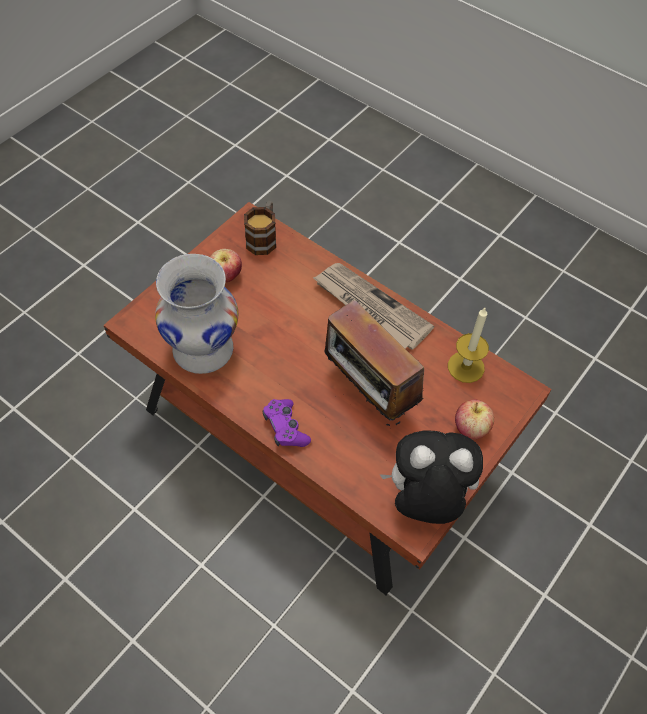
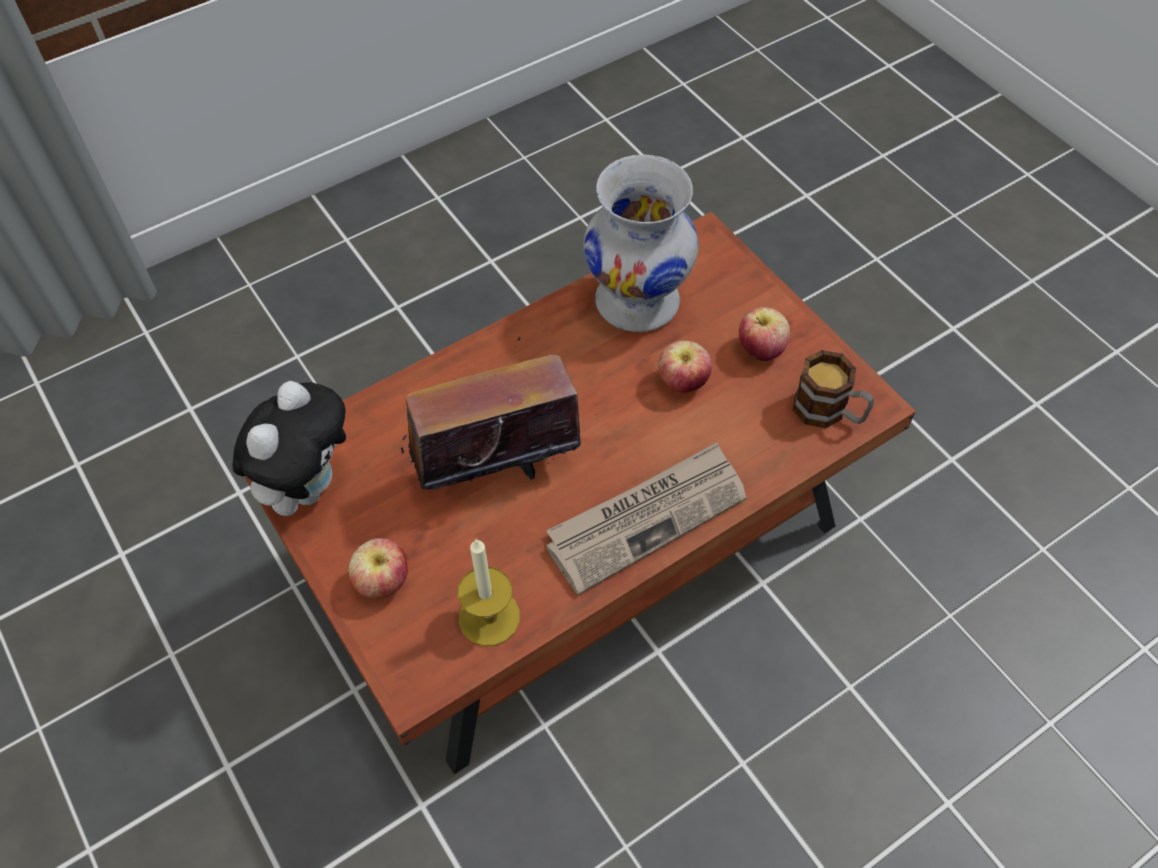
camera: 110 degrees right, 0 degrees up
(265, 310) = (682, 382): none -> apple
(285, 428) = (481, 361): purple game controller -> none

